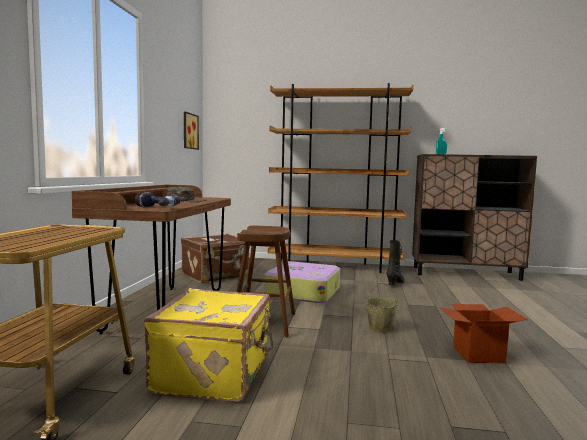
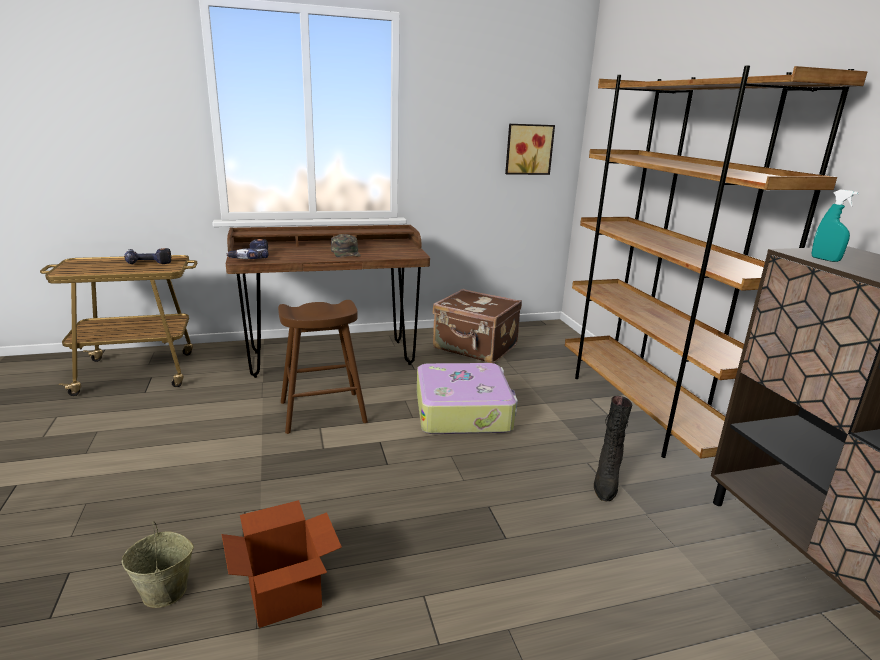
camera: 65 degrees right, 15 degrees up
(49, 231) = (149, 262): none -> power drill
(215, 374) = (181, 419): yellow suitcase -> none
(380, 328) = (351, 492): beige bucket -> beige bucket (165, 591)
(395, 283) = (606, 481): black boot -> black boot turned 105 degrees clockwise

